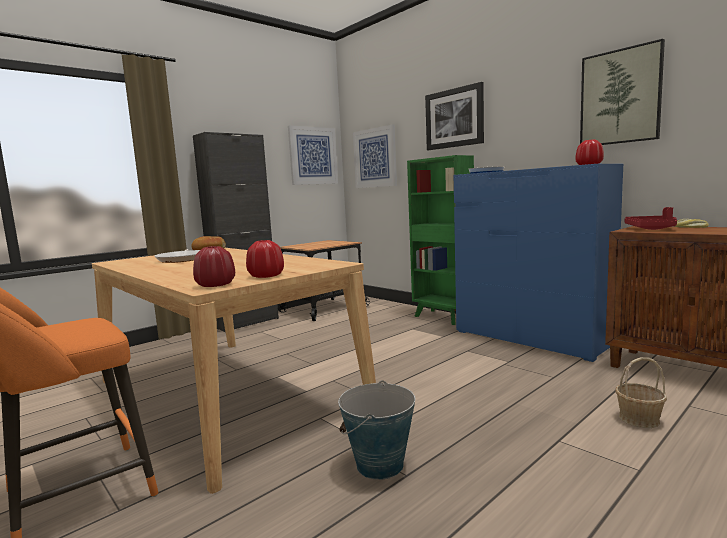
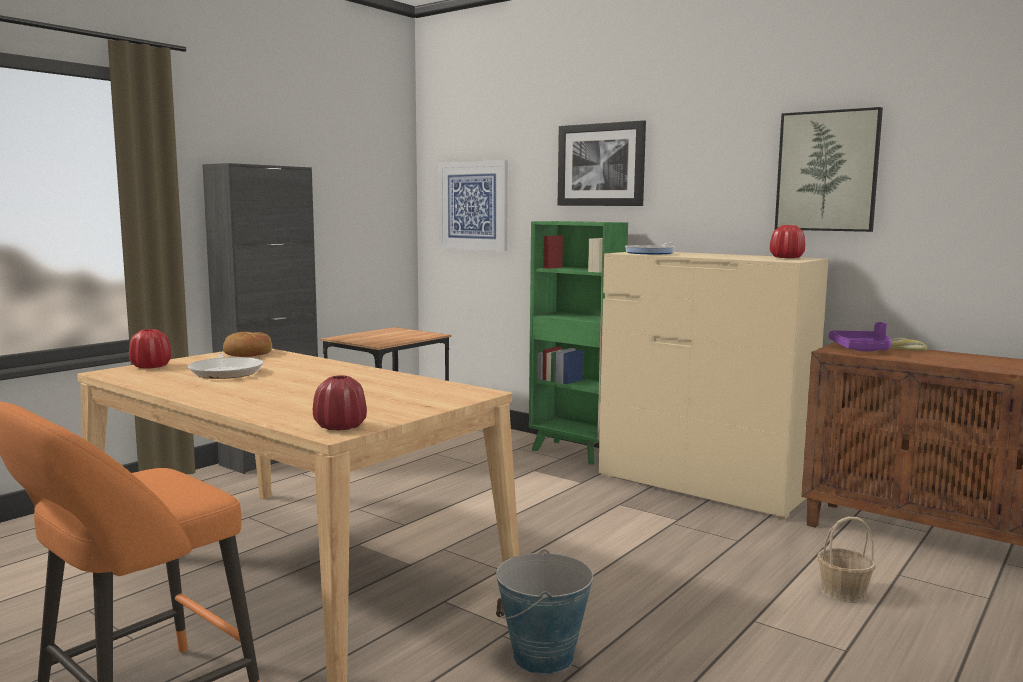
camera: 10 degrees left, 0 degrees up
(266, 276) = (396, 412): red vase -> red vase (151, 366)
(313, 156) = (375, 195): picture -> none
(530, 338) = (701, 486): blue dresser -> beige dresser
(652, 229) = (861, 350): red tray -> purple tray

